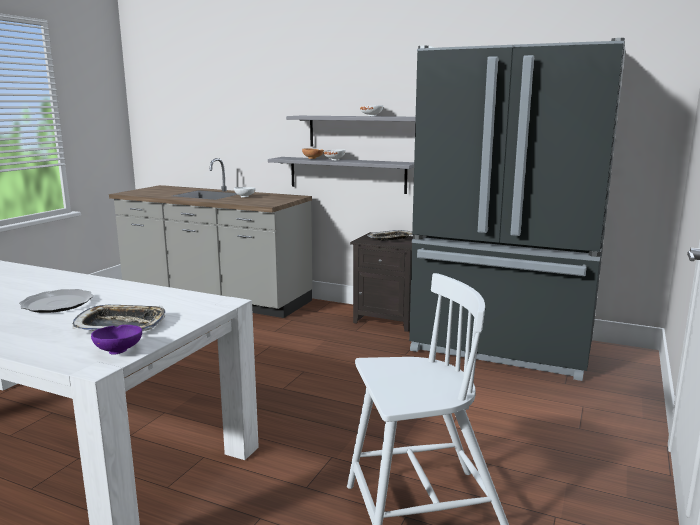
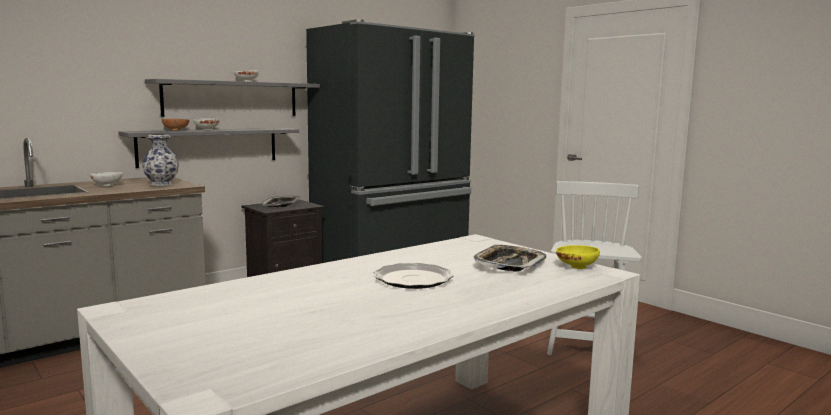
camera: 65 degrees left, 5 degrees down
(119, 350) = (576, 266): purple bowl -> yellow bowl
(267, 201) = (162, 184): none -> vase

